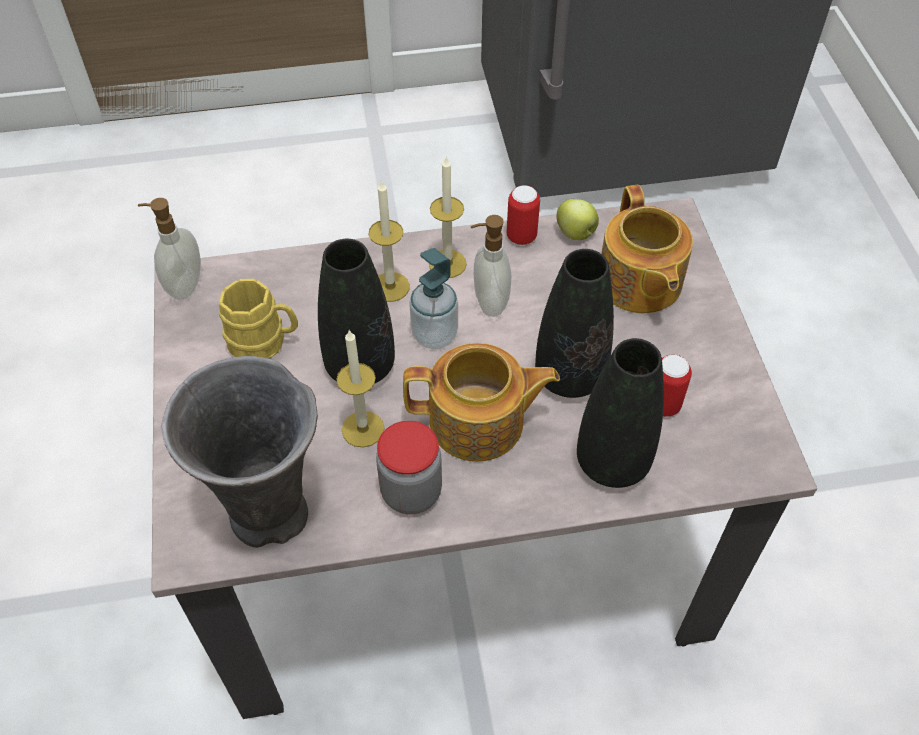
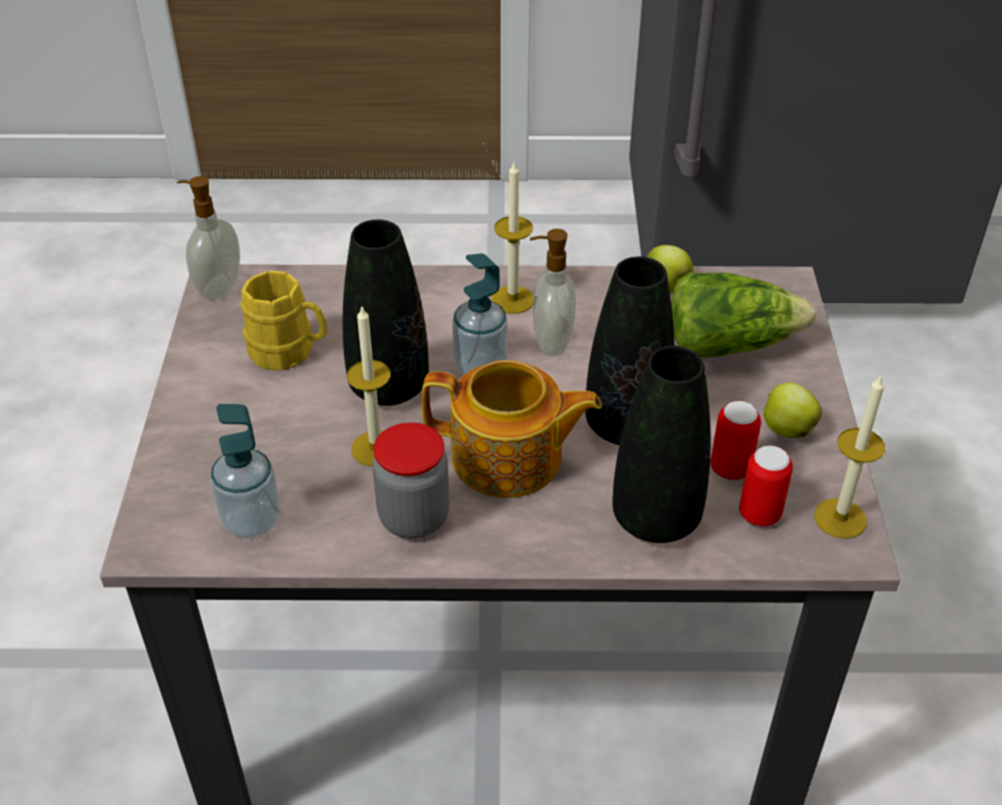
camera: 10 degrees right, 10 degrees down
(272, 516) = (251, 521): grey vase -> soap dispenser
(390, 287) = (442, 314): candle -> candle (840, 518)
(521, 236) = (603, 283): can -> can (759, 514)
(638, 283) = (729, 343): teapot -> lettuce
(701, 360) = (786, 429): none -> apple

